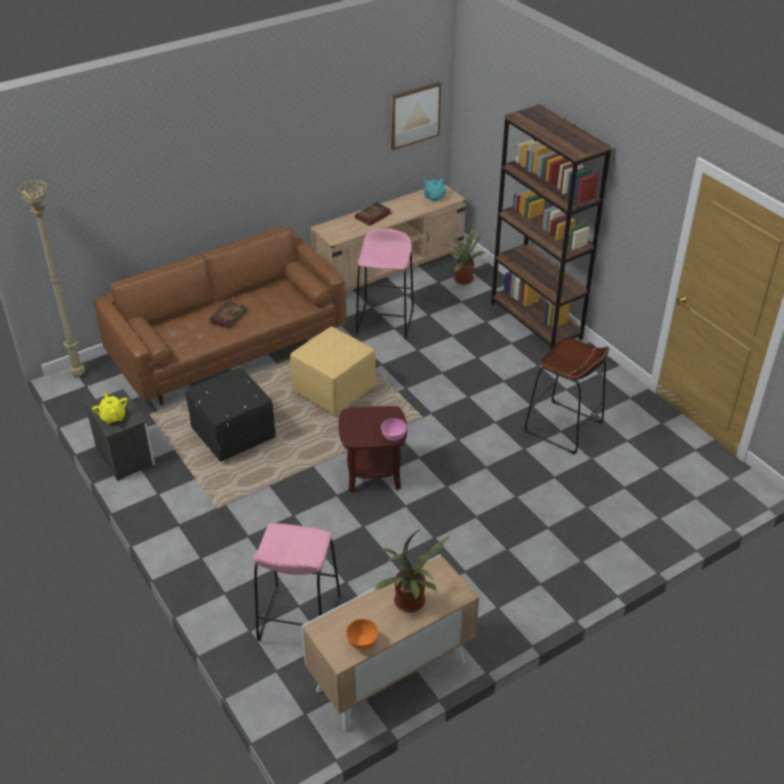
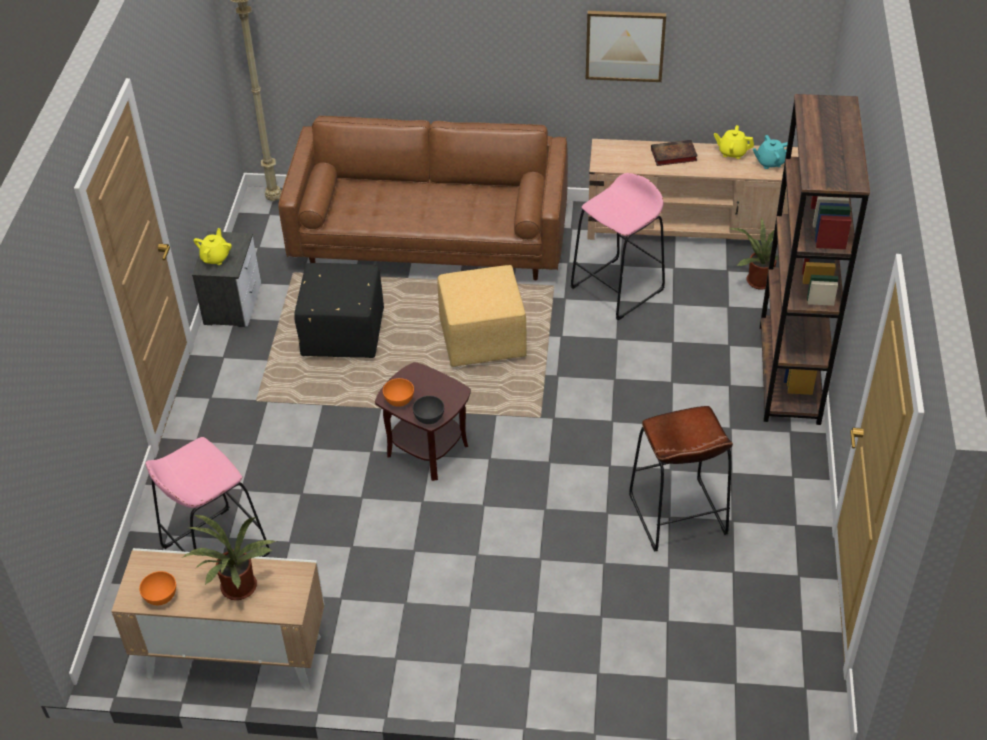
camera: 40 degrees right, 5 degrees up
(228, 316) = (423, 203): book -> none
(361, 437) = (399, 401): none -> orange bowl
(393, 437) = (429, 418): pink bowl -> grey bowl
(406, 201) = (732, 152): none -> yellow teapot
(414, 115) = (770, 48): picture -> picture (625, 45)

